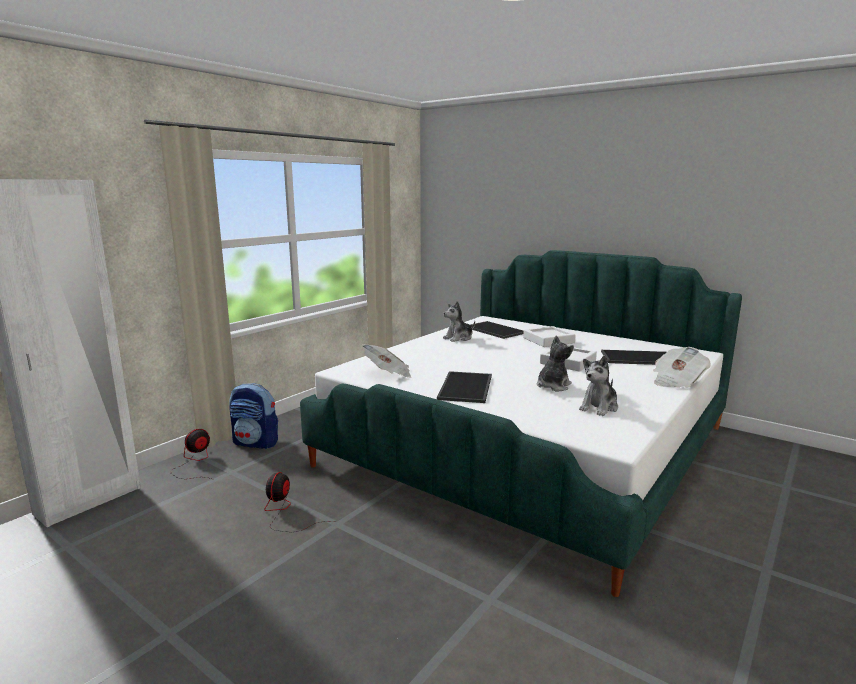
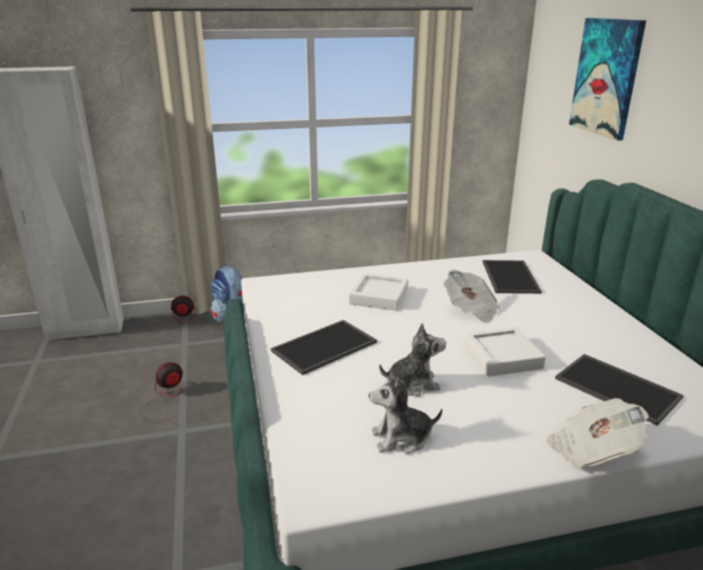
camera: 40 degrees right, 10 degrees up
(388, 374) = (291, 301): newspaper -> newspaper (471, 310)
(458, 338) = (445, 276): plush toy -> none
(507, 187) = (606, 77): none -> picture
(548, 340) = (546, 314): white tray -> white tray (379, 296)

